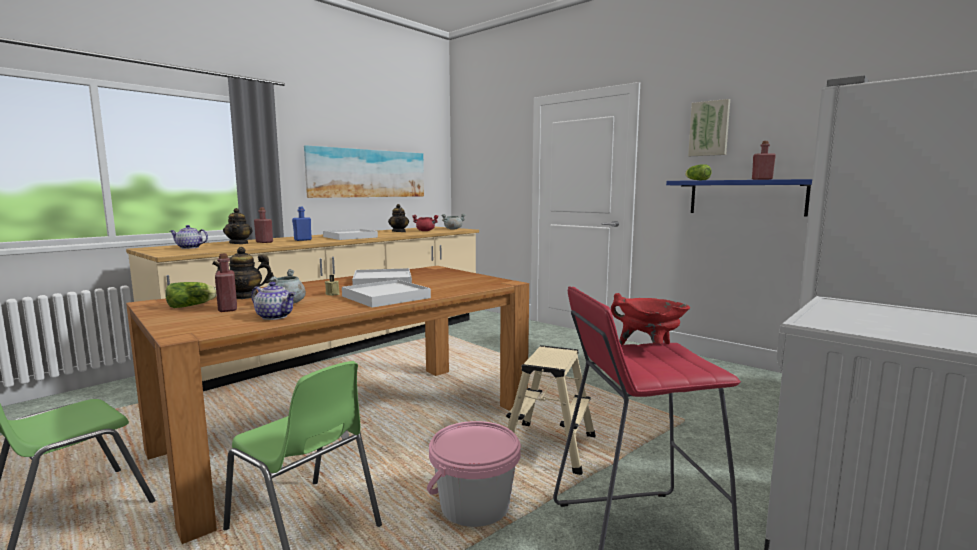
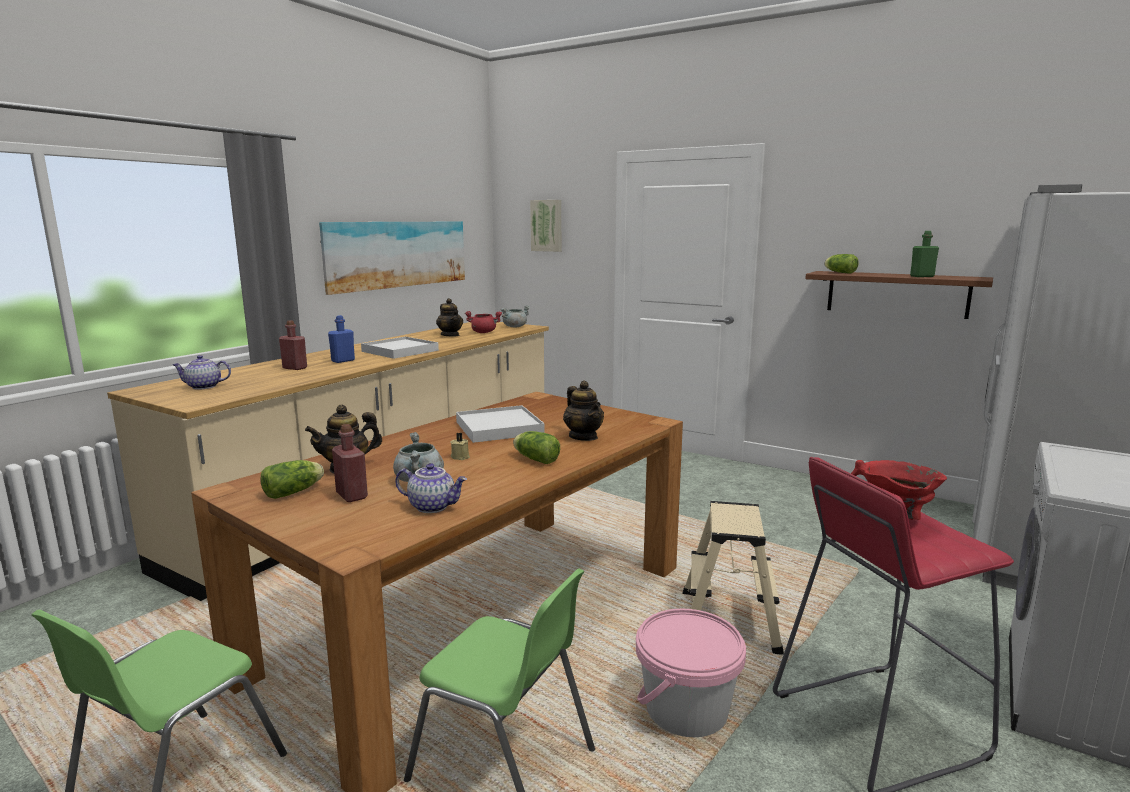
camera: 10 degrees left, 5 degrees up
(239, 243) = (262, 372): teapot -> teapot (583, 437)
(386, 297) = (535, 459): white tray -> lettuce
(709, 128) = (853, 208): picture -> picture (547, 225)
(746, 197) = (896, 294): blue shelf -> brown shelf
(762, 179) = (922, 276): red bottle -> green bottle

